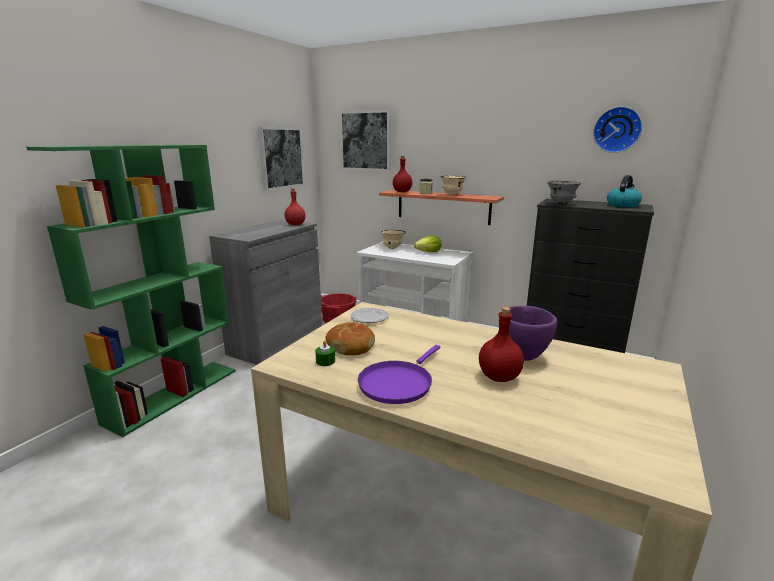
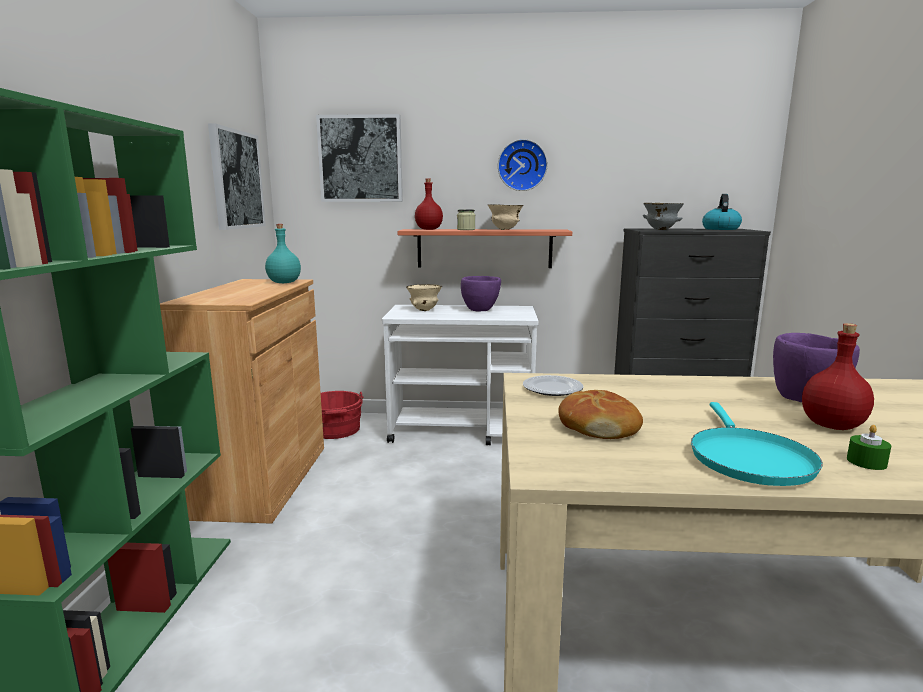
camera: 25 degrees left, 5 degrees down
(277, 341) = (264, 480): grey cabinet -> brown cabinet
(295, 224) = (284, 282): red bottle -> turquoise bottle
(325, 361) = (603, 453): green candle -> green candle (866, 462)
(398, 383) = (747, 458): purple frying pan -> turquoise frying pan
(428, 252) = (480, 310): lettuce -> purple bowl
(617, 130) = (697, 144): wall clock -> wall clock (522, 165)

